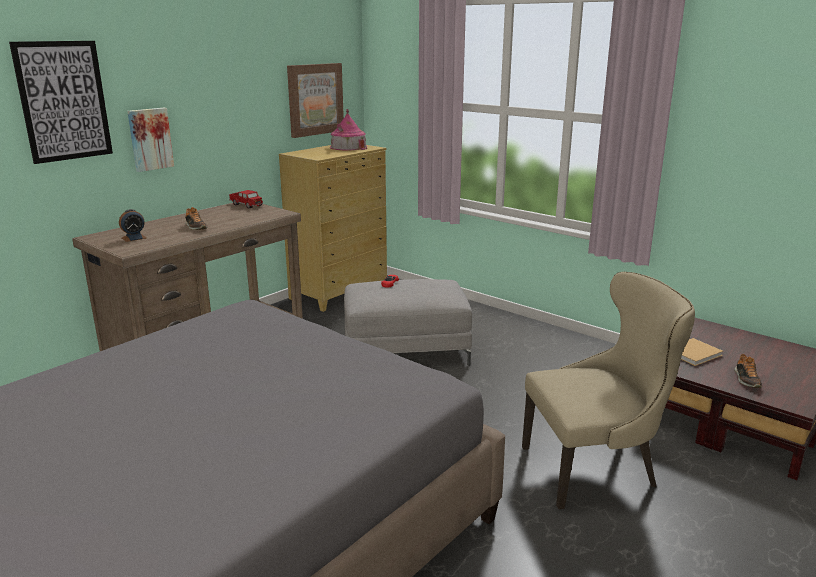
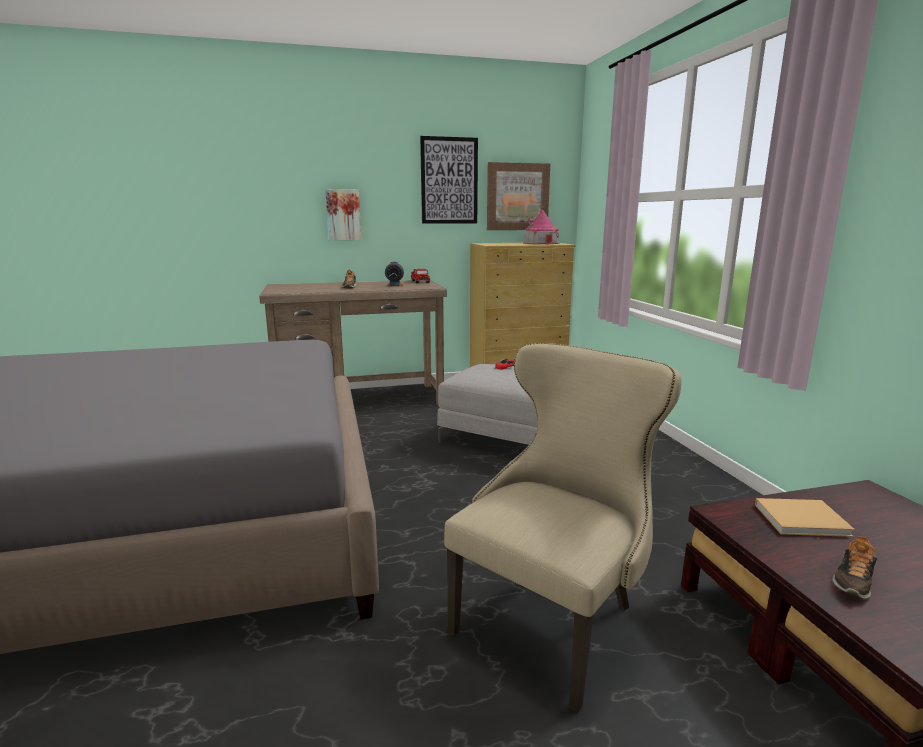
camera: 35 degrees right, 5 degrees down
(63, 101) = (272, 176): picture -> picture (449, 181)
(134, 238) = (297, 287): alarm clock -> alarm clock (394, 285)
(594, 469) = (553, 619): beige chair -> beige chair turned 75 degrees counterclockwise

